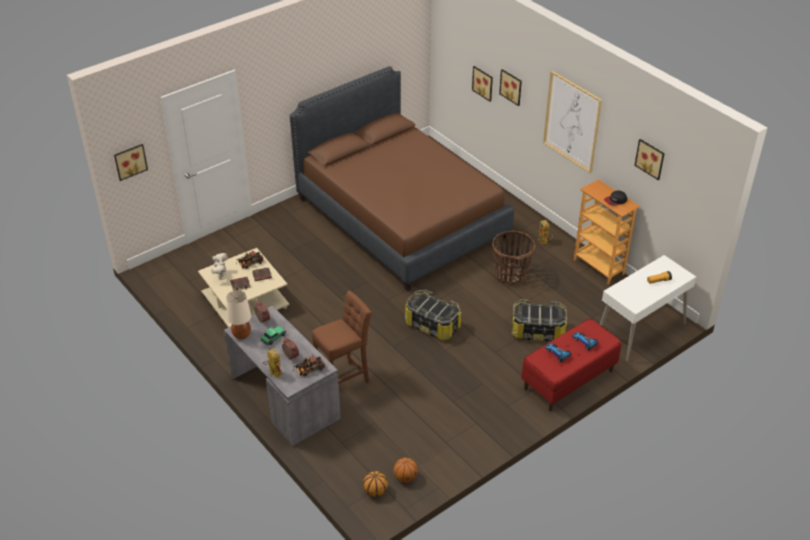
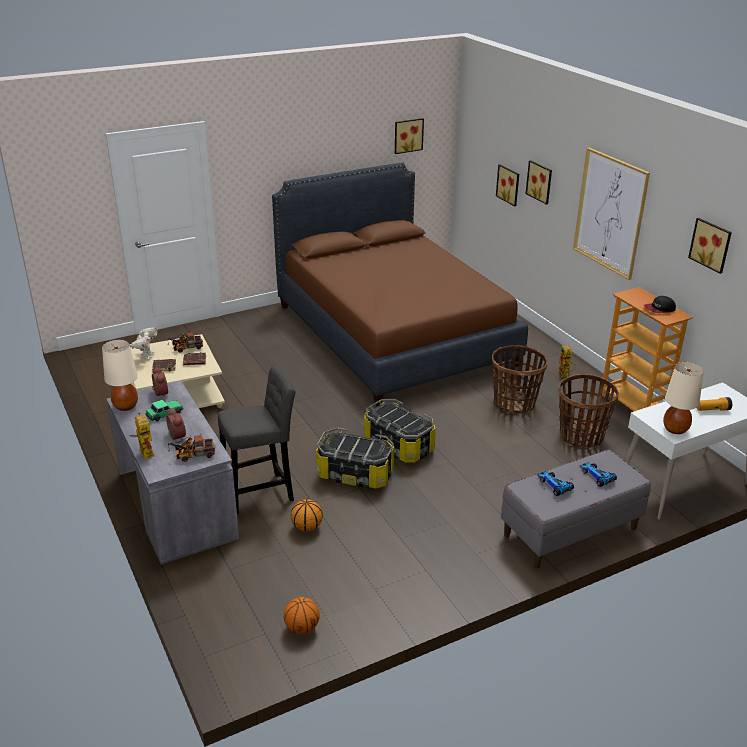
camera: 10 degrees right, 10 degrees down
(130, 161) = (62, 208): picture -> picture (408, 135)
(344, 379) = (262, 493): brown stool -> grey stool
(376, 491) = (252, 641): basketball -> basketball (307, 527)
(537, 331) = (537, 468): storage box -> storage box (355, 474)
(564, 298) = (581, 436): none -> basket
(568, 380) = (570, 532): red bench -> grey bench
(634, 301) = (675, 429): none -> beige table lamp

